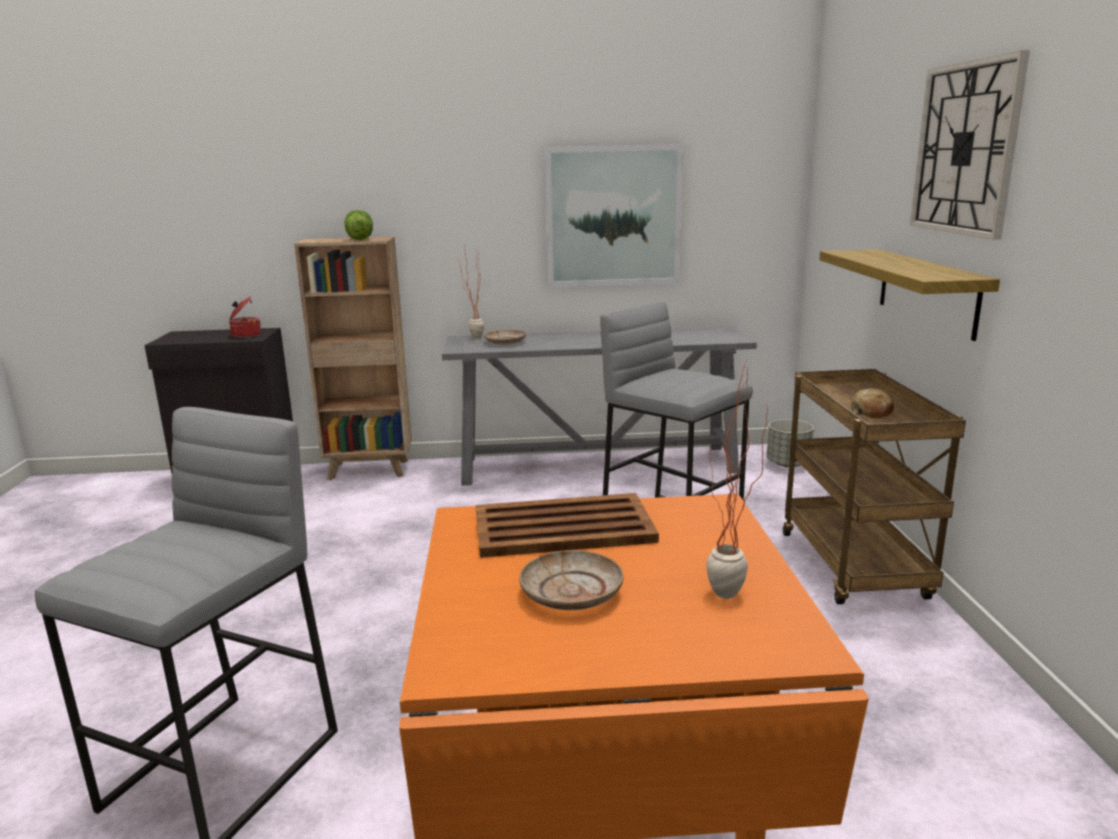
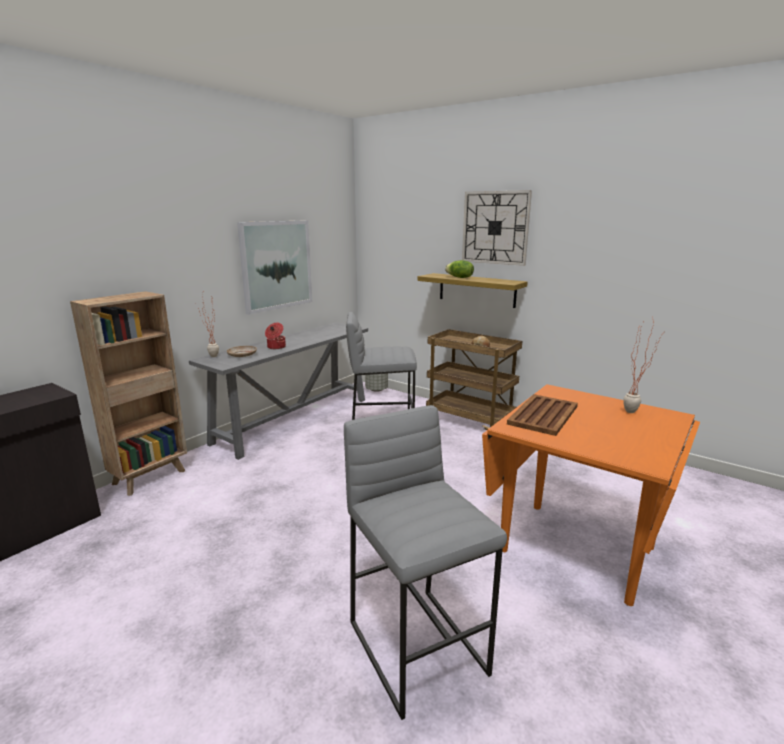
camera: 50 degrees left, 0 degrees up
(245, 335) = (38, 395): cooking pot -> cooking pot (276, 347)
(359, 239) = (132, 296): lettuce -> lettuce (459, 277)
(571, 593) = (606, 431): beige plate -> none

